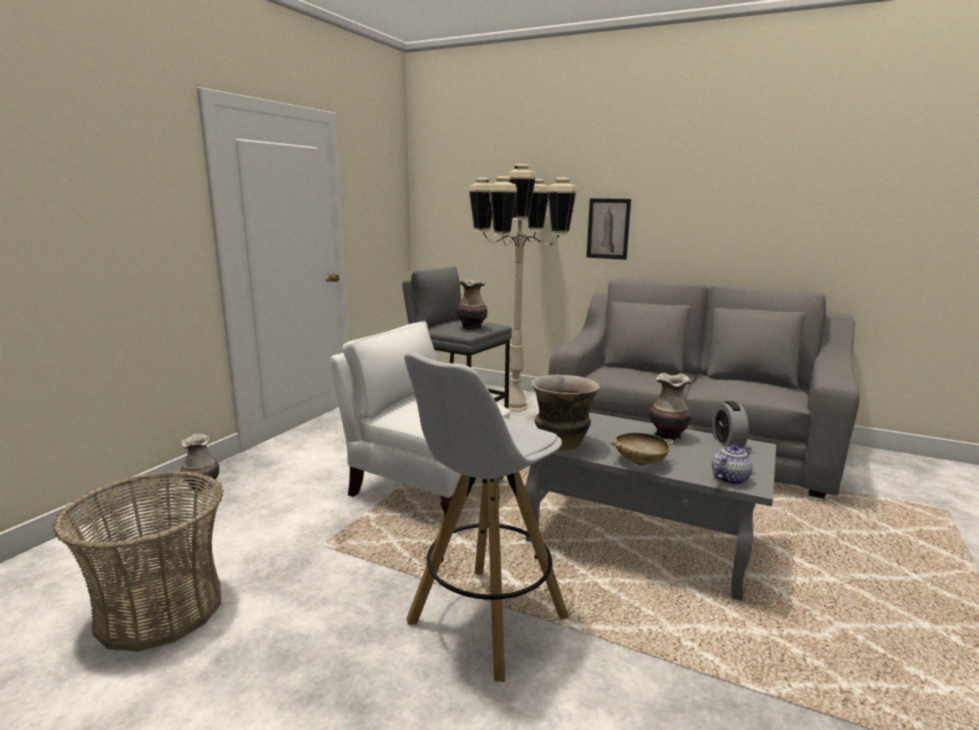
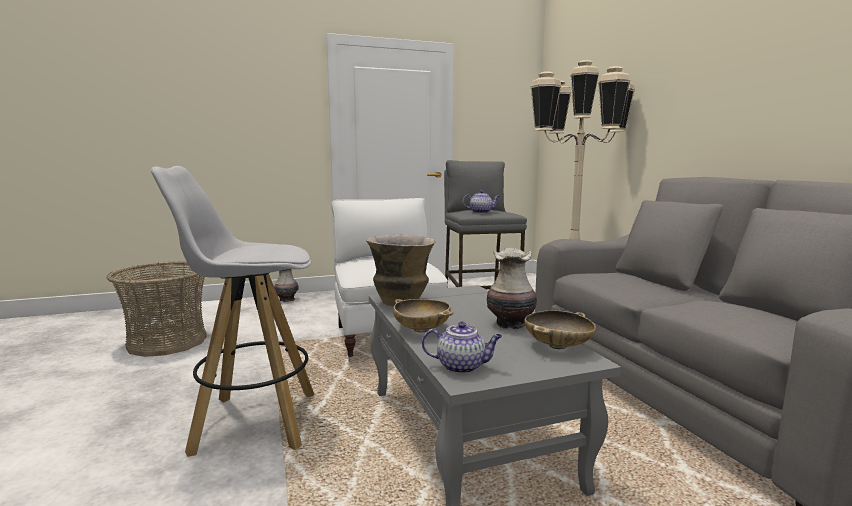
camera: 45 degrees right, 5 degrees down
(471, 327) = (481, 212): vase -> teapot
(608, 228) = (689, 123): picture -> none
(727, 442) = (558, 346): alarm clock -> beige bowl

